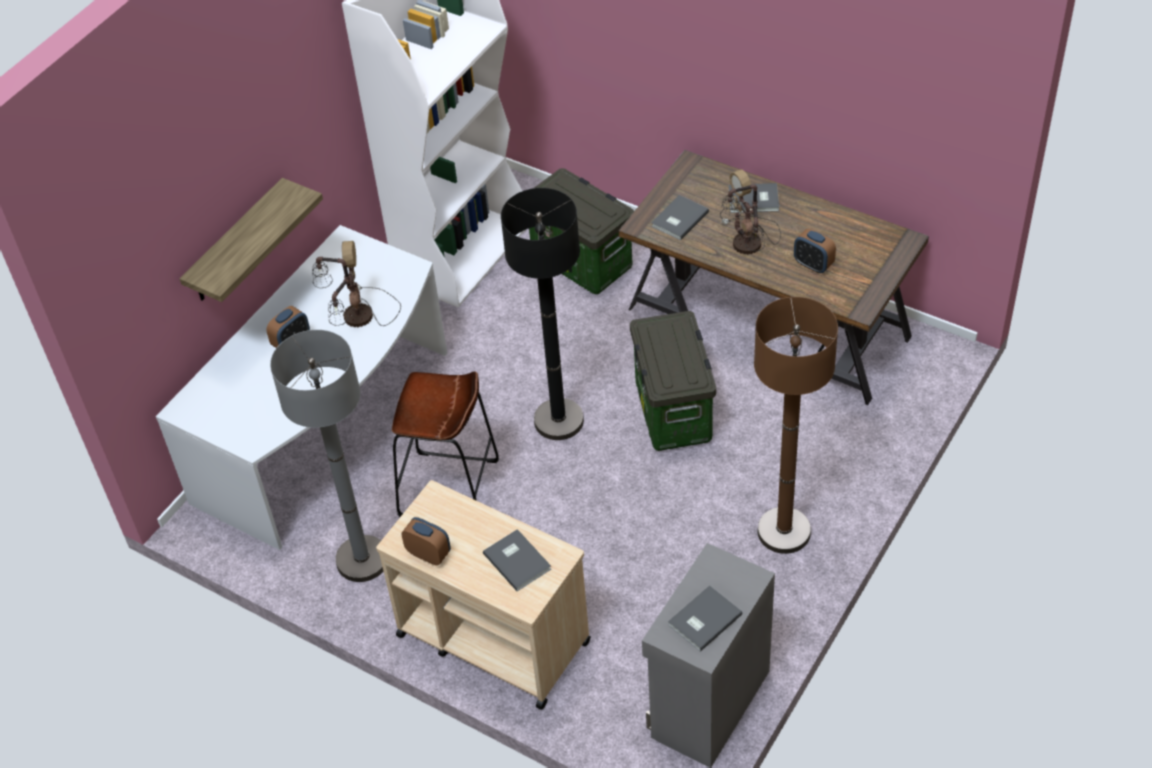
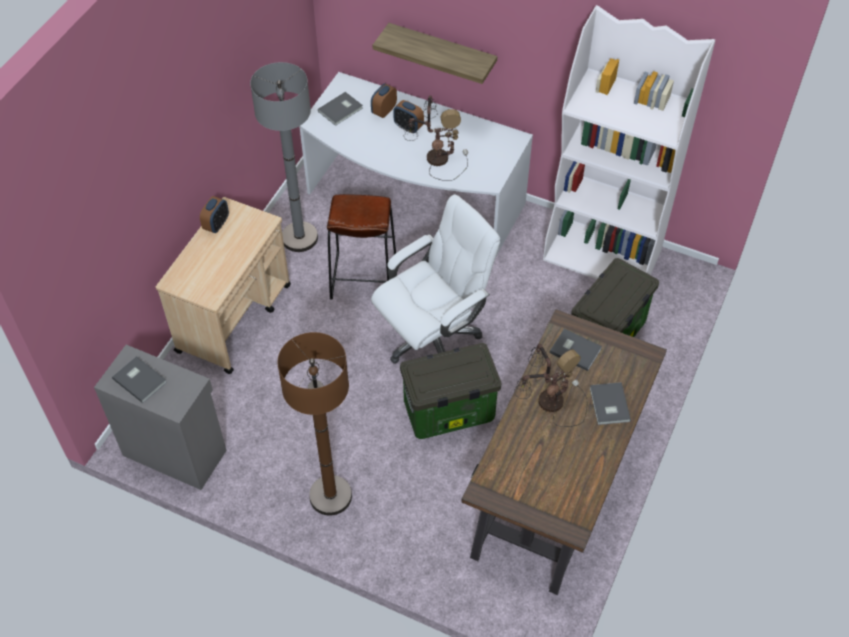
camera: 80 degrees right, 5 degrees up
(518, 560) = (209, 273): grey book -> grey book (341, 110)
(559, 420) = (433, 337): black floor lamp -> white office chair
(813, 265) = (532, 453): alarm clock -> alarm clock (384, 111)

